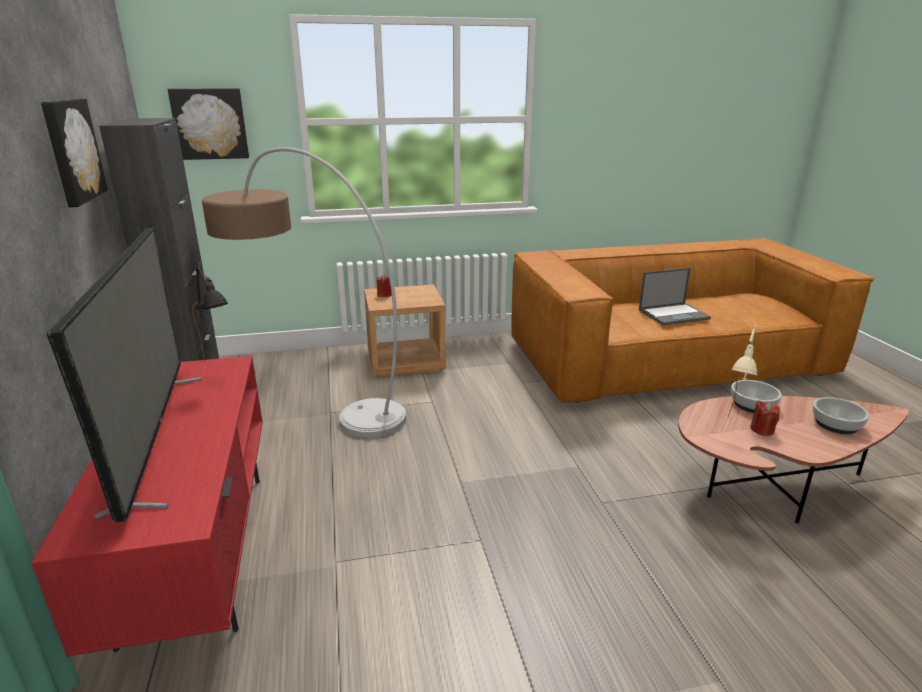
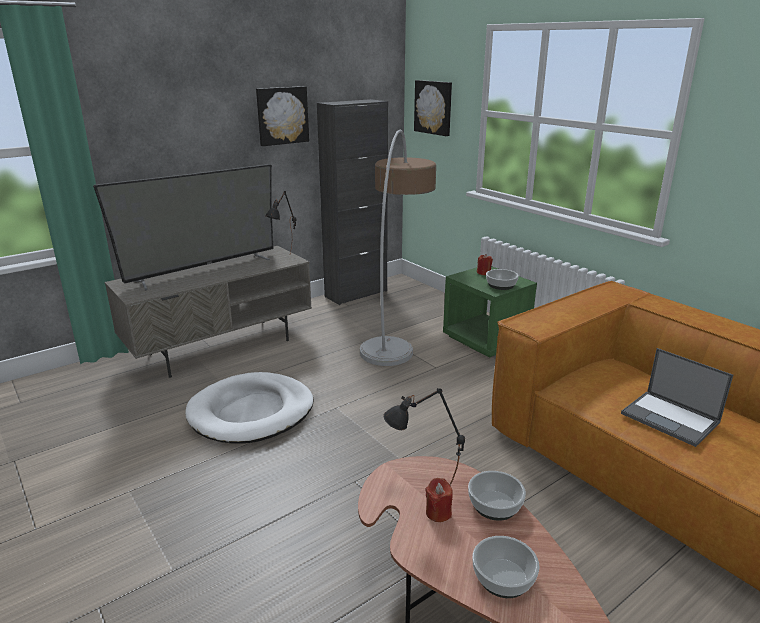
camera: 65 degrees right, 0 degrees up
(197, 551) = (221, 346): red tv stand -> grey tv stand
(406, 362) = (486, 340): brown nightstand -> green nightstand
(420, 552) = (251, 412): none -> white dog bed
(423, 296) = (501, 285): none -> bowl
(733, 430) = (422, 492): beige table lamp -> black table lamp

